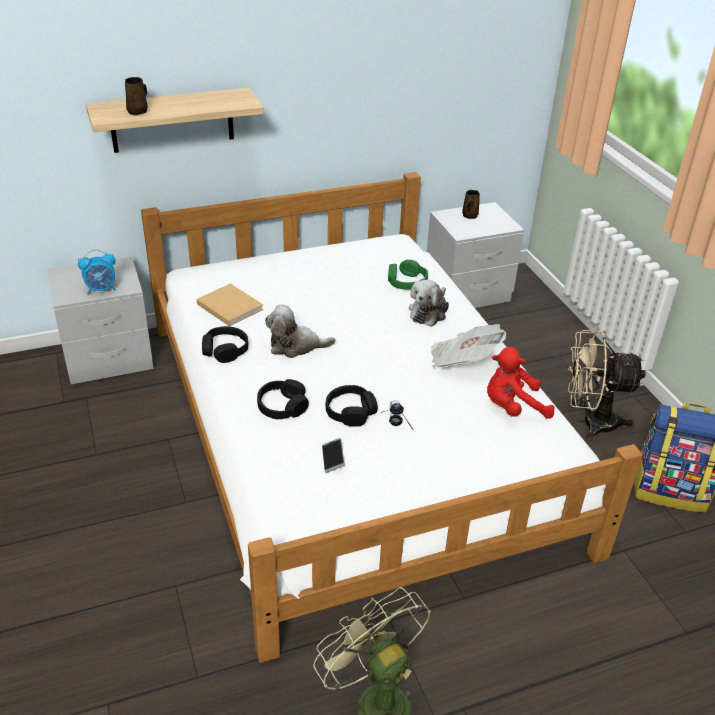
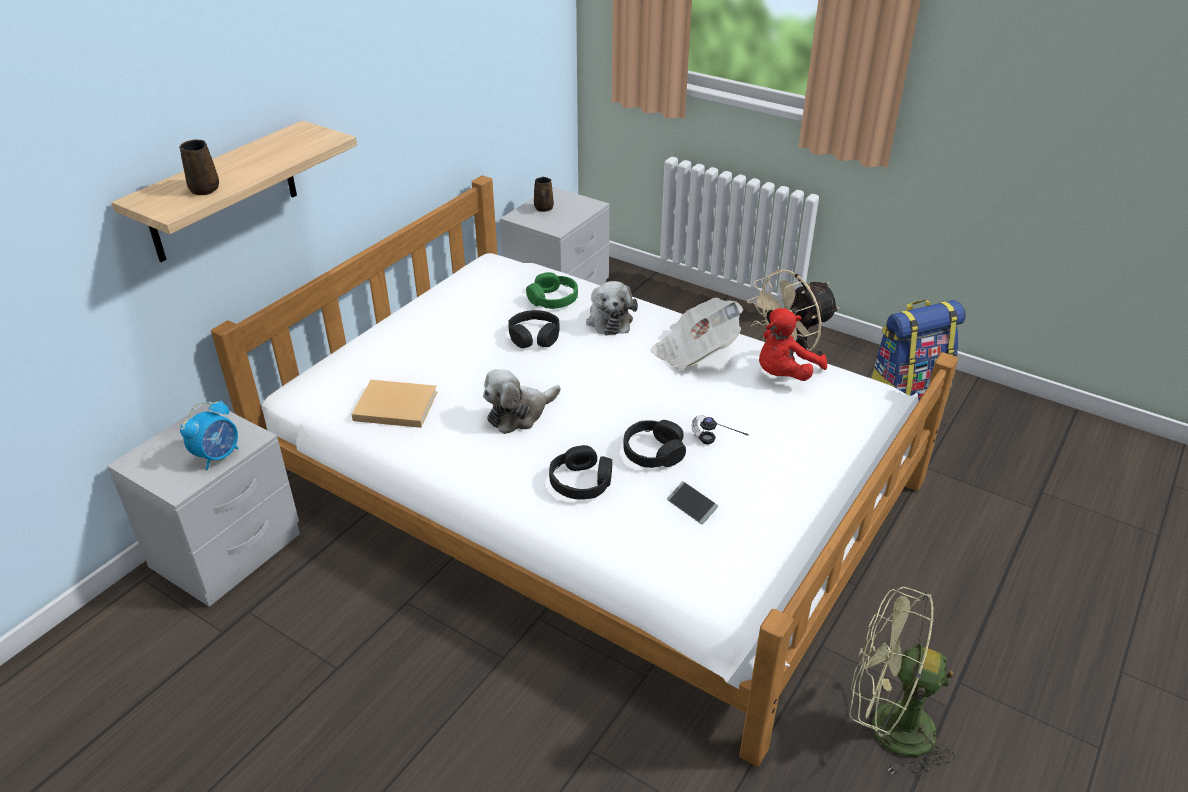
camera: 35 degrees left, 0 degrees up
(225, 350) = (448, 455): black headphones -> black headphones (534, 337)

